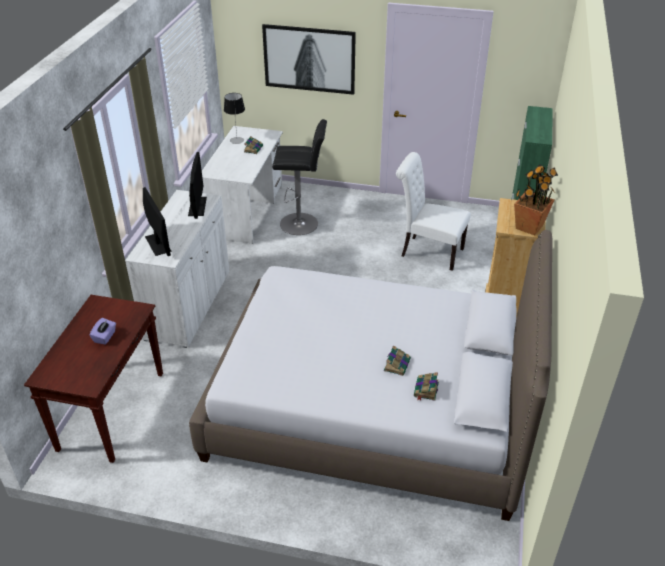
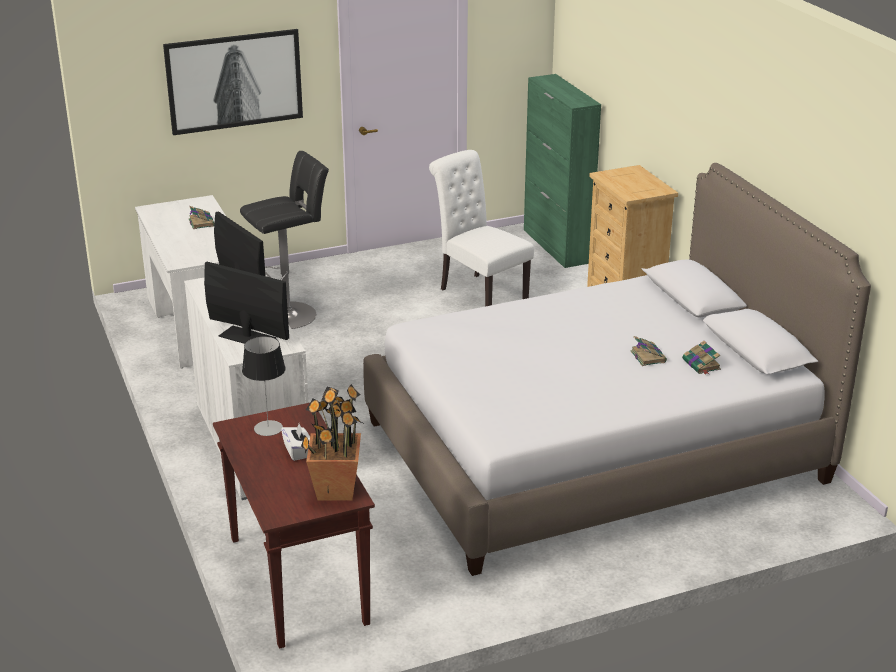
camera: 35 degrees left, 10 degrees down
(105, 337) = (298, 451): purple tissue box -> white tissue box
(237, 140) = (164, 220): table lamp -> table lamp (268, 428)
(428, 251) = (479, 292): white chair -> white chair turned 60 degrees clockwise
(529, 227) = (651, 188): potted plant -> potted plant (335, 489)

